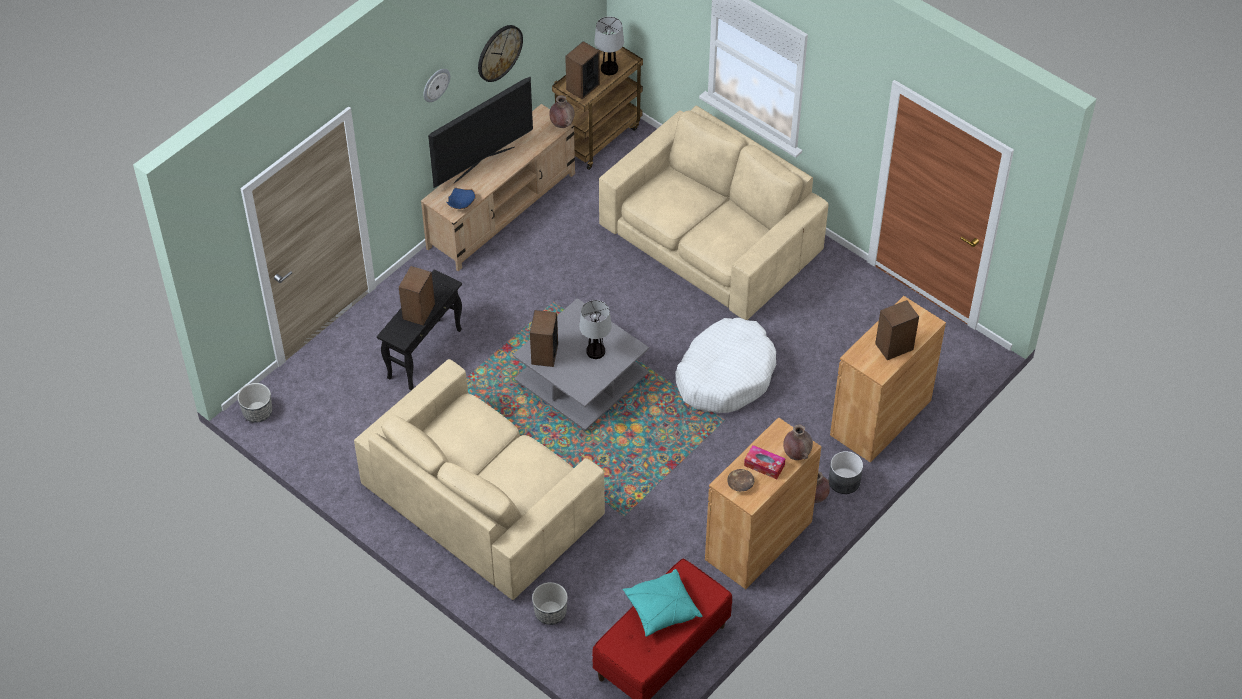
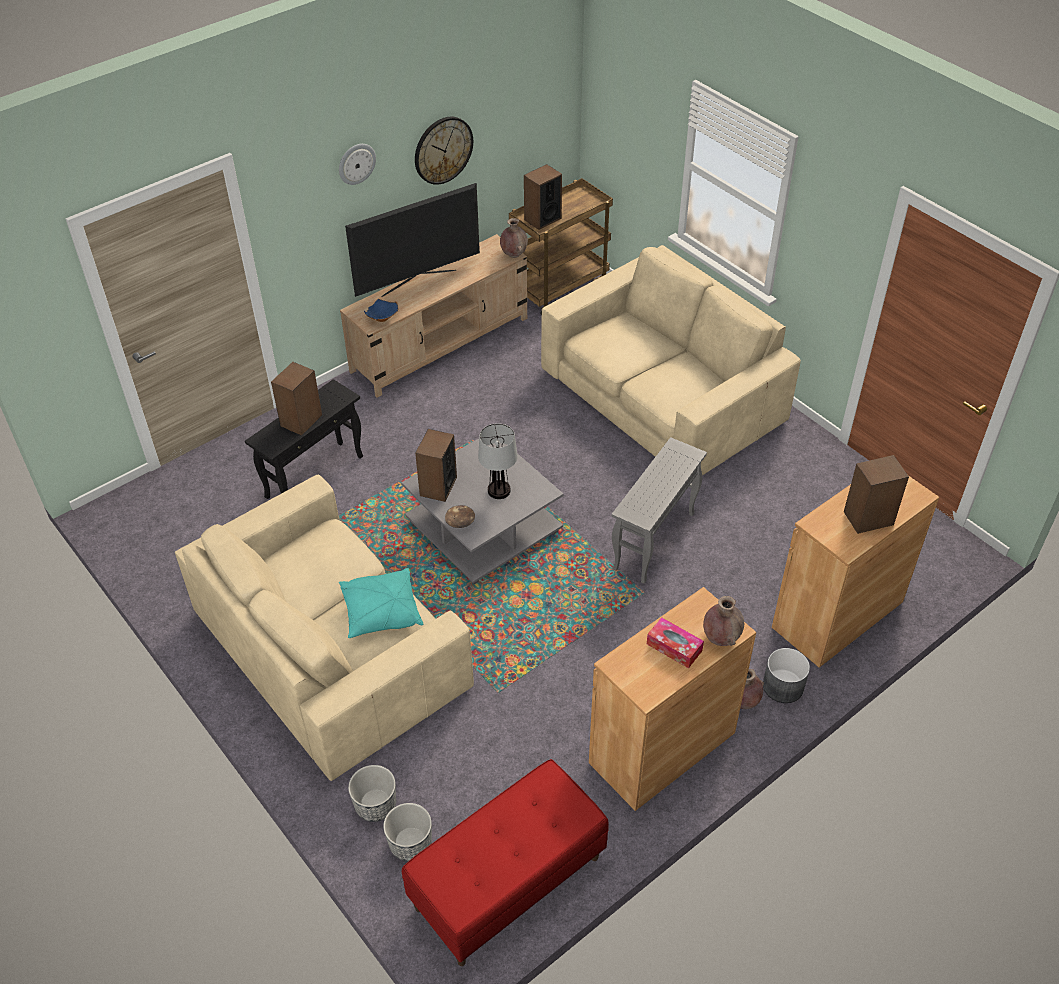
camera: 10 degrees right, 5 degrees down
(257, 412) = (109, 516): planter -> planter (410, 843)
(609, 69) = (574, 206): table lamp -> none
(661, 609) = (507, 826): turquoise pillow -> turquoise pillow (381, 612)
(725, 375) = (654, 541): white dog bed -> grey side table
(740, 483) = (637, 667): brown bowl -> brown bowl (460, 521)

